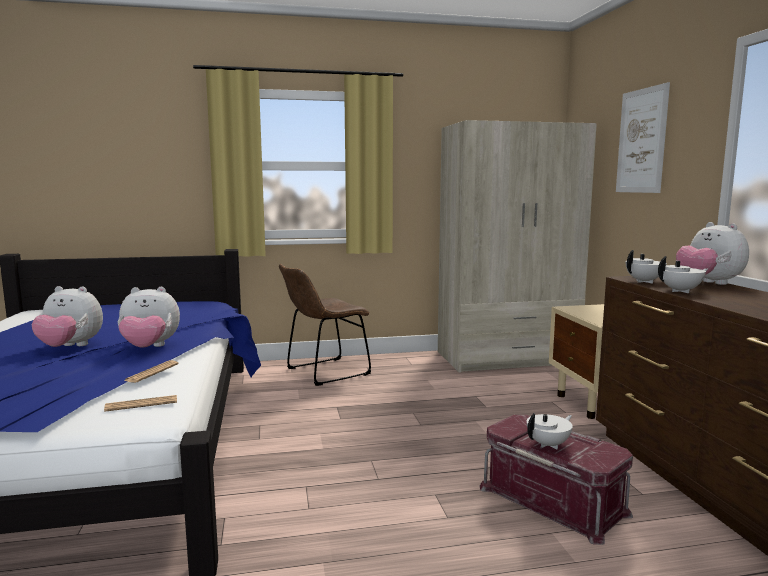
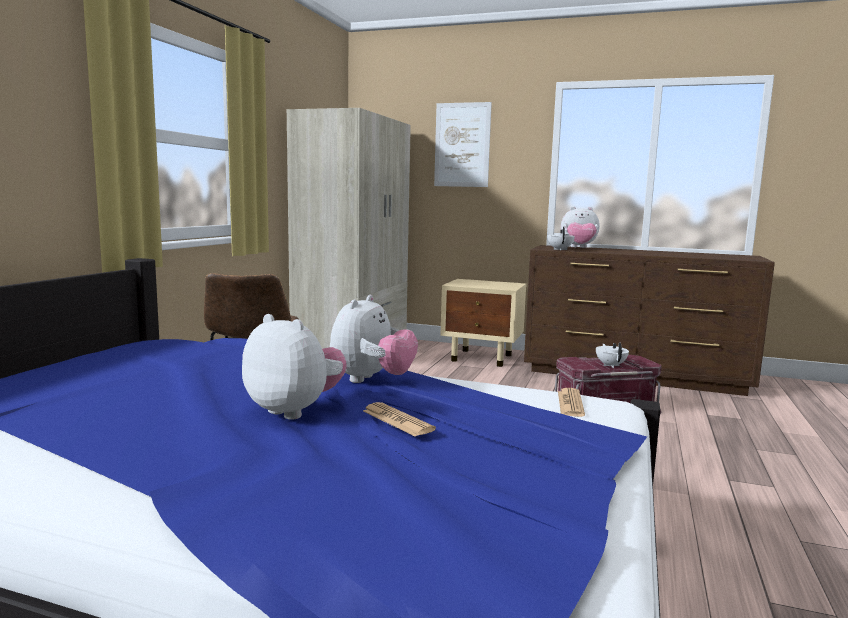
camera: 60 degrees left, 0 degrees up
(70, 347) = (295, 410): plush toy -> plush toy turned 90 degrees counterclockwise
(152, 372) = (481, 387): newspaper -> newspaper (397, 420)
(681, 291) = (598, 251): white teapot -> none

